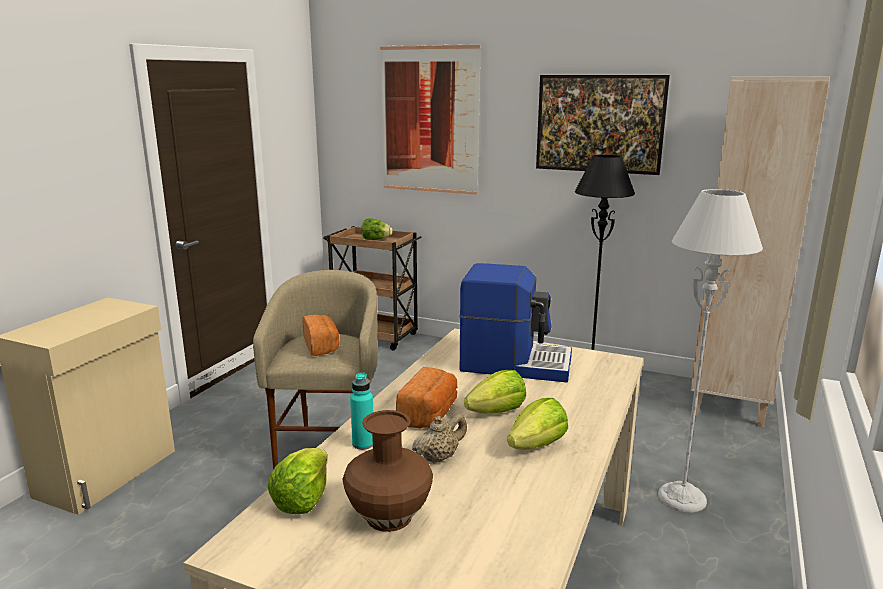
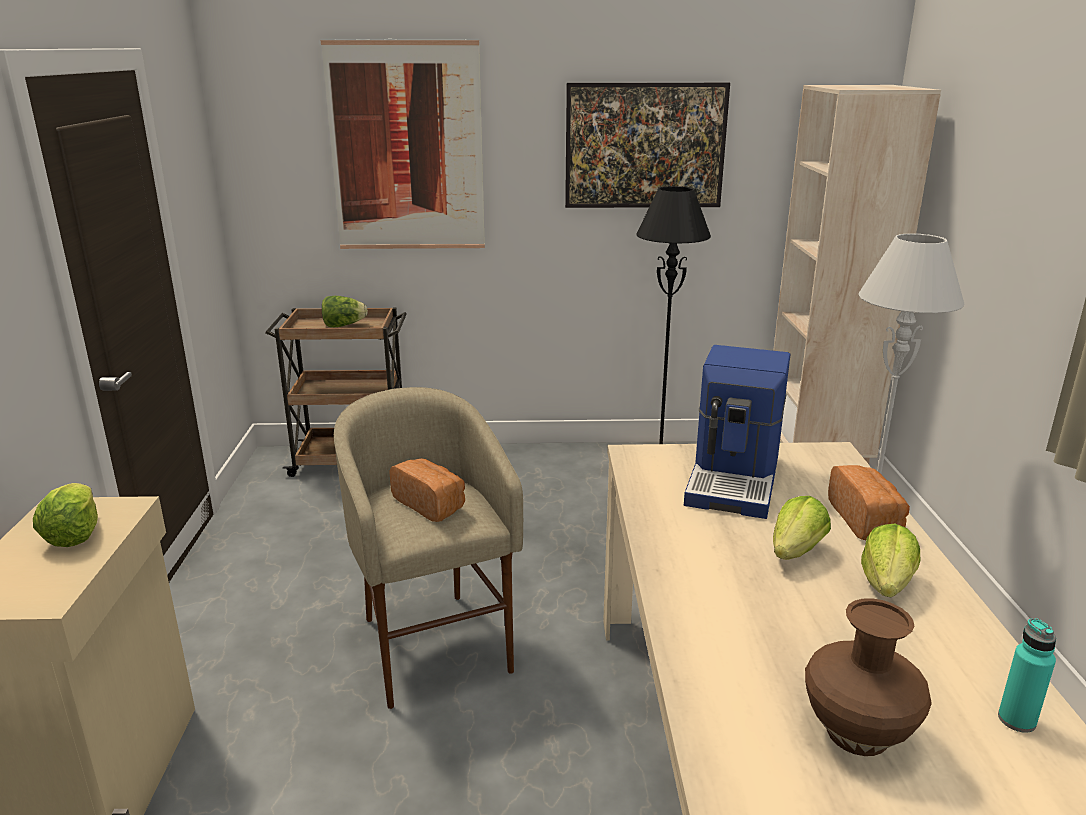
camera: 25 degrees left, 5 degrees up
(303, 499) = (735, 746): lettuce -> lettuce (74, 535)
(363, 444) = (706, 641): turquoise bottle -> turquoise bottle (1016, 720)
(429, 414) = (729, 576): bread -> bread (866, 520)
(439, 457) = (811, 632): beige teapot -> none
(515, 363) = (735, 480): coffee machine -> coffee machine turned 120 degrees clockwise

